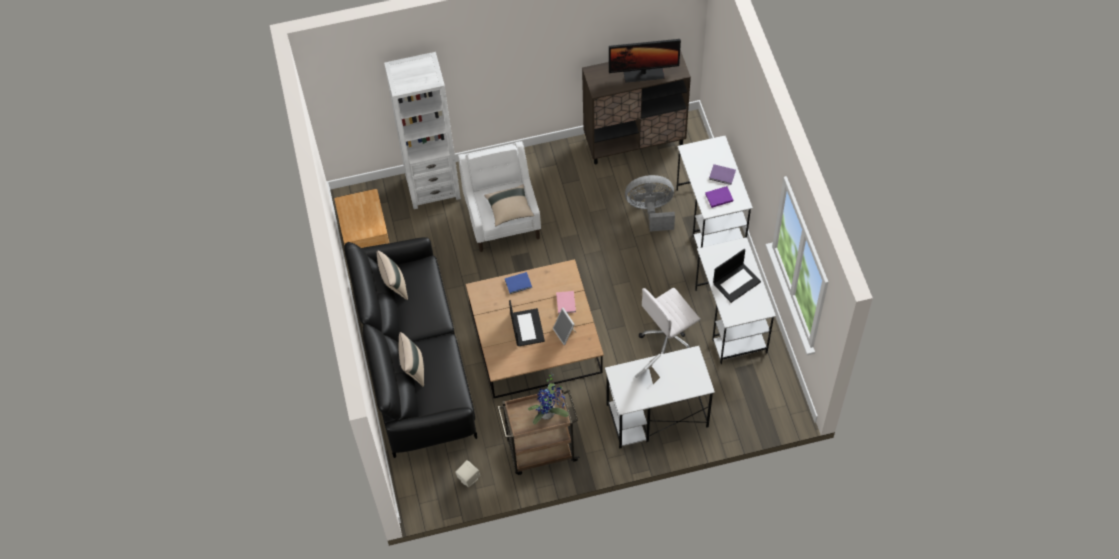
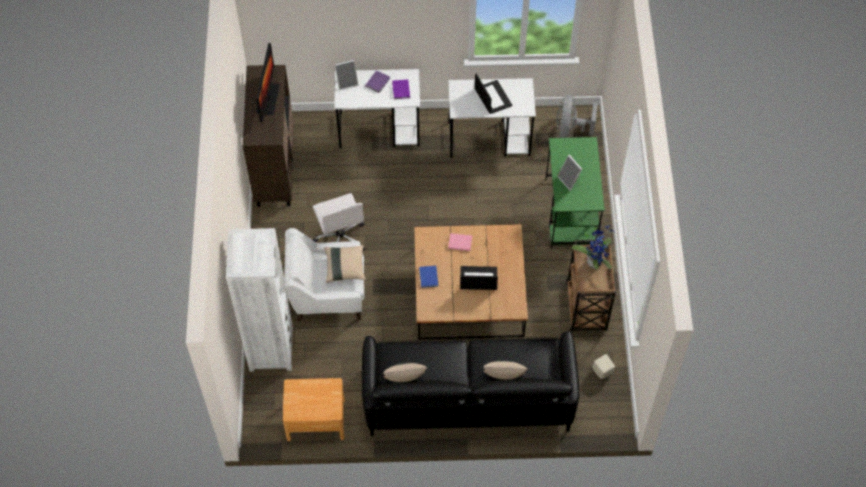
camera: 80 degrees left, 0 degrees up
(565, 333) = (492, 249): picture frame -> picture frame (347, 82)
(651, 211) = (357, 172): grey fan -> grey fan (570, 130)
(656, 416) = (570, 213): white desk -> green desk
(669, 337) = (494, 187): white office chair -> white office chair (340, 238)

